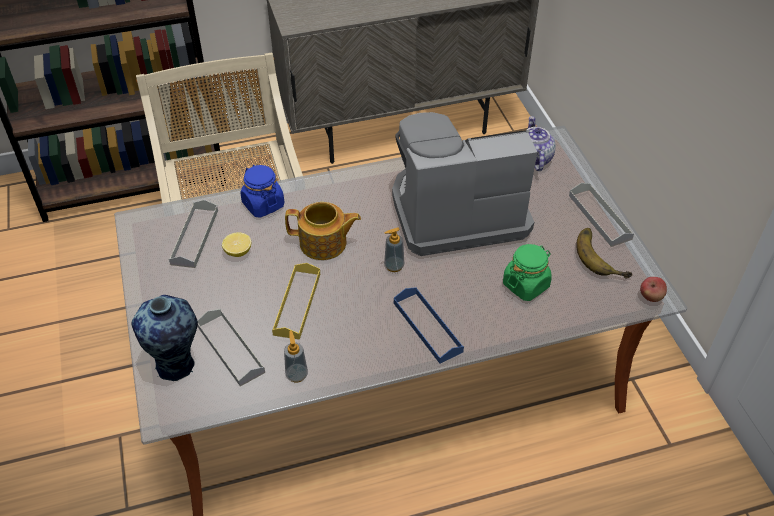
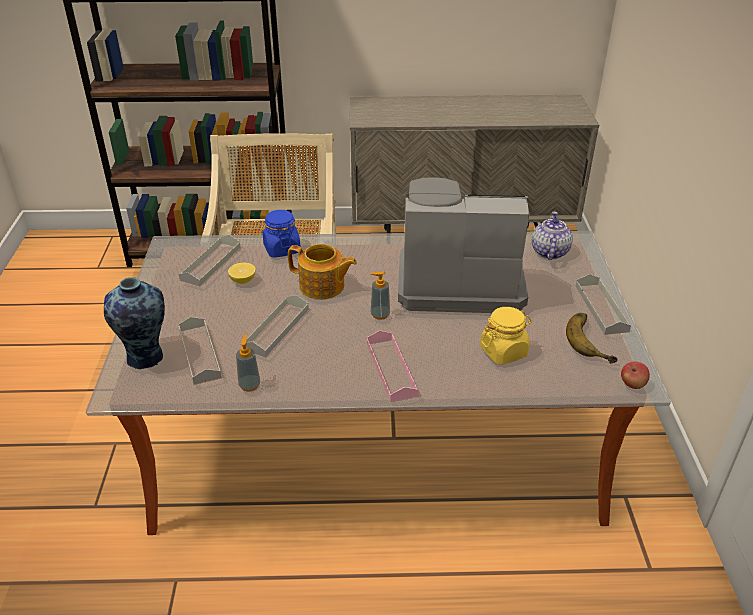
camera: 15 degrees right, 10 degrees down
(297, 304) = (276, 329): yellow tray -> grey tray
(427, 327) = (391, 369): blue tray -> pink tray
(526, 285) = (503, 351): green jar -> yellow jar

